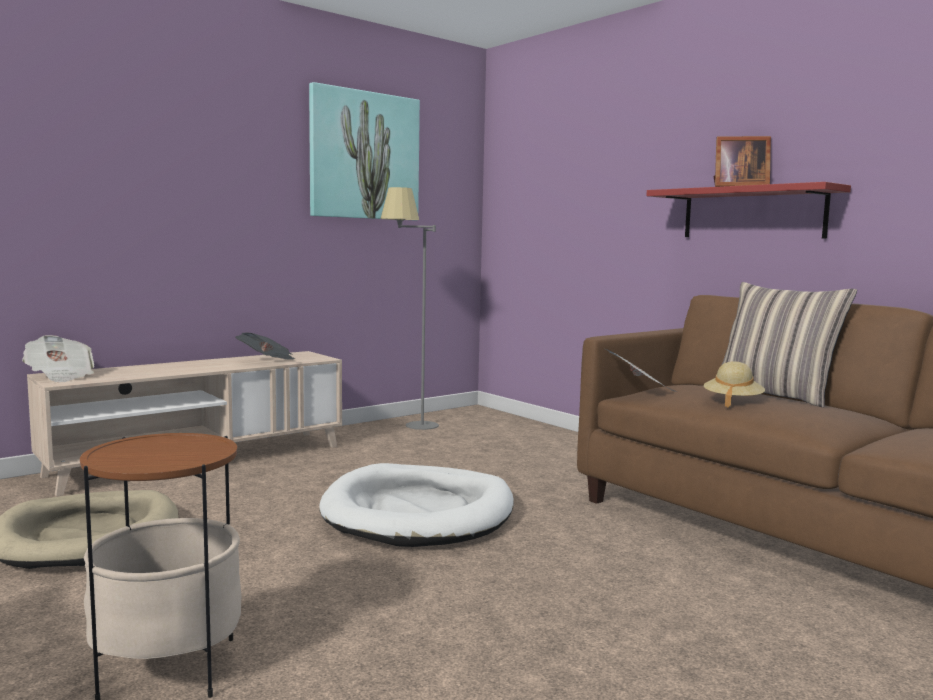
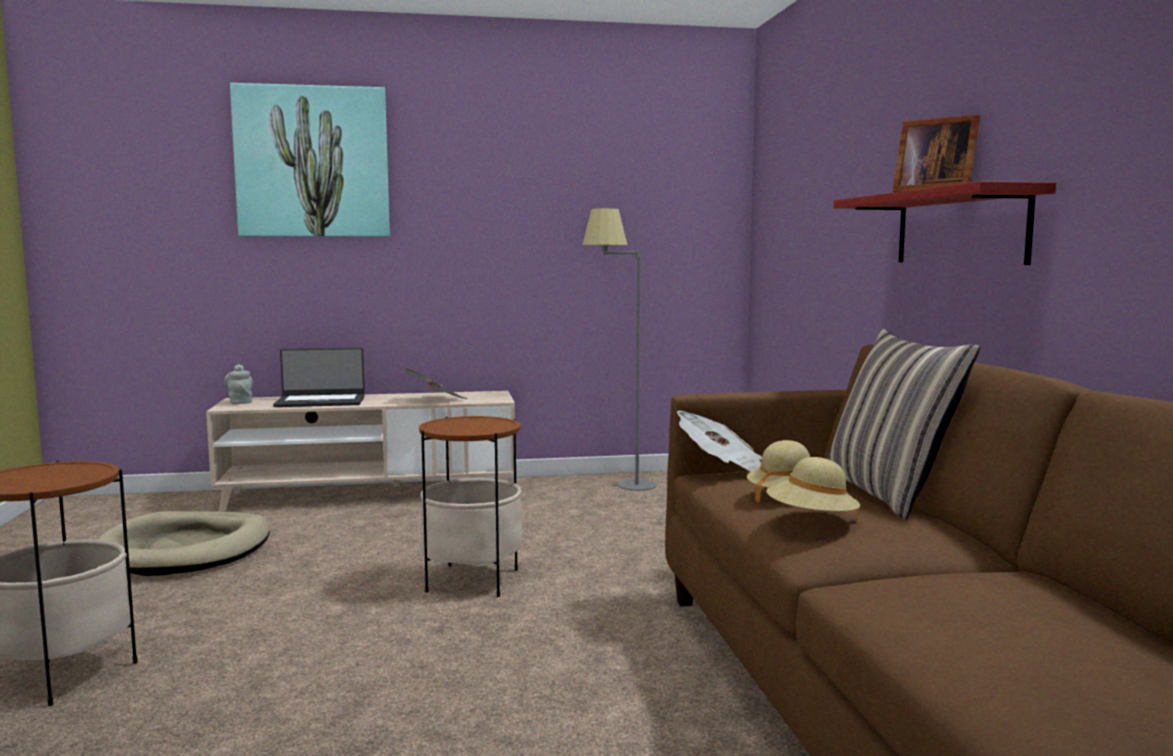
camera: 30 degrees right, 0 degrees up
(60, 376) = (240, 402): newspaper -> grey teapot
(152, 370) = (320, 401): none -> laptop
(364, 156) = (581, 174): picture -> picture (312, 162)
(419, 513) = (473, 580): white dog bed -> side table
(793, 412) = (811, 520): none -> beige hat

